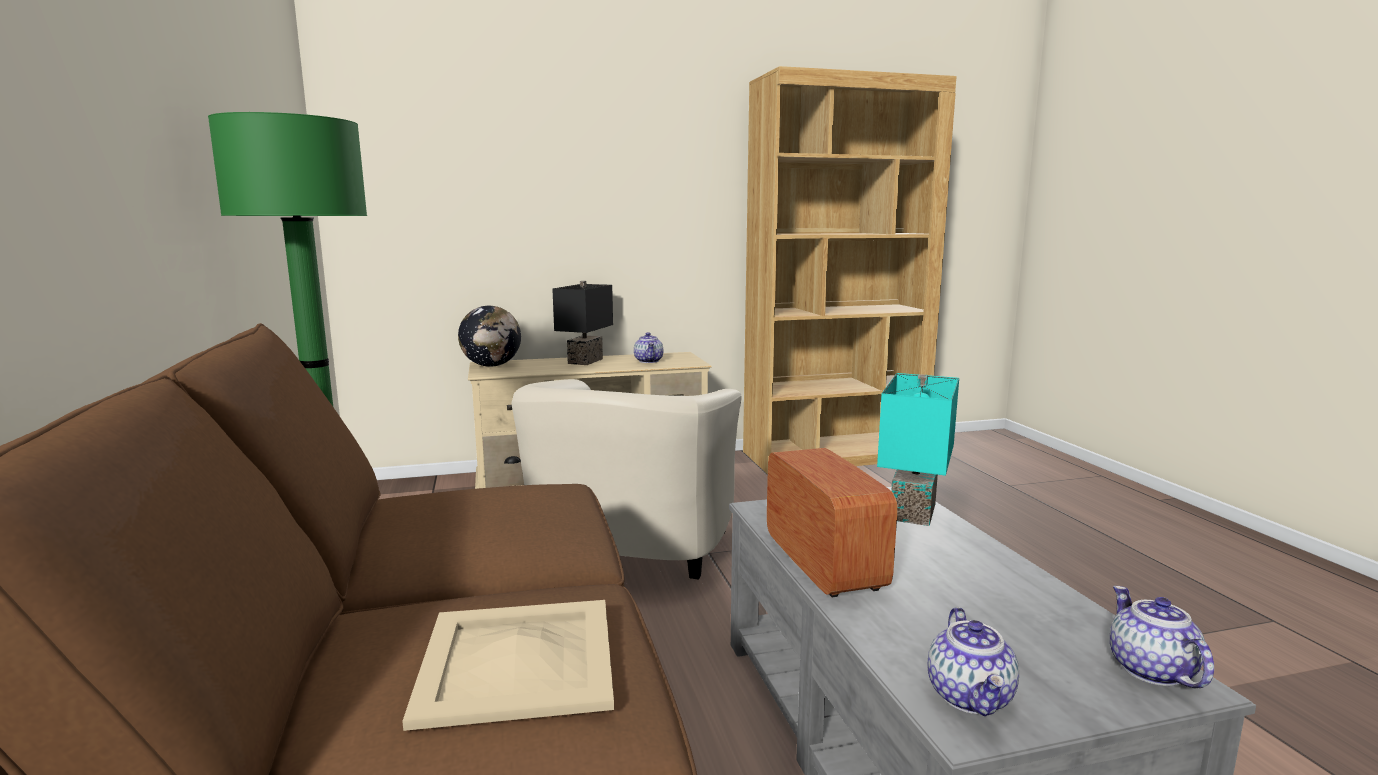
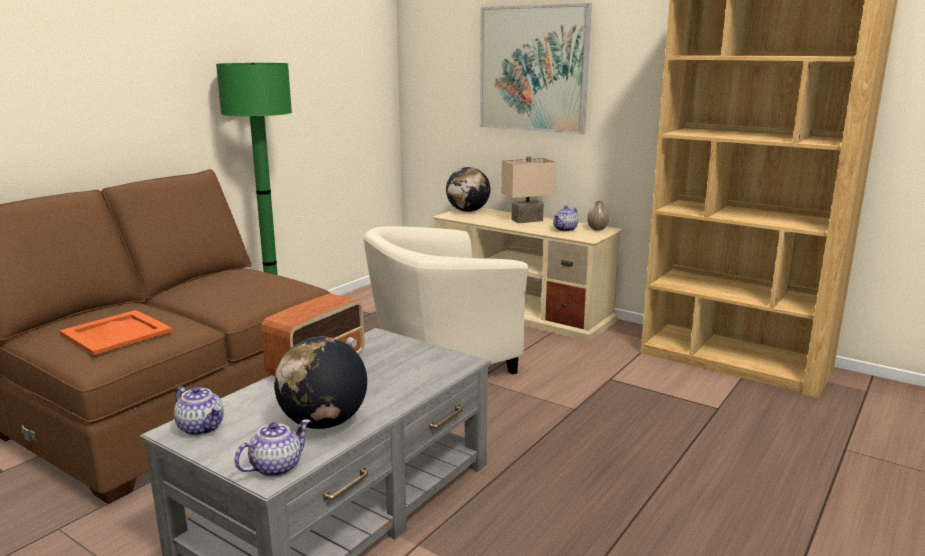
camera: 50 degrees right, 5 degrees up
(519, 661) = (116, 333): beige tray -> orange tray
(557, 174) = (533, 69): none -> picture
(587, 361) = (527, 220): black table lamp -> beige table lamp
(673, 355) = (597, 229): none -> vase
(909, 511) = (435, 369): turquoise table lamp -> none
(971, 697) = (201, 427): teapot -> teapot turned 105 degrees counterclockwise
(1019, 605) = (323, 422): none -> globe

